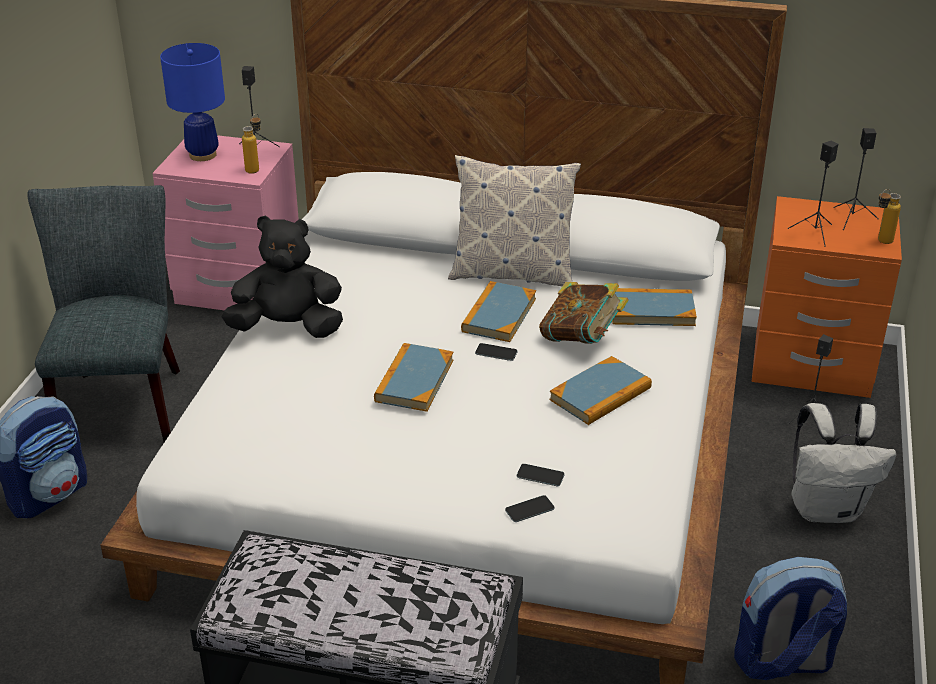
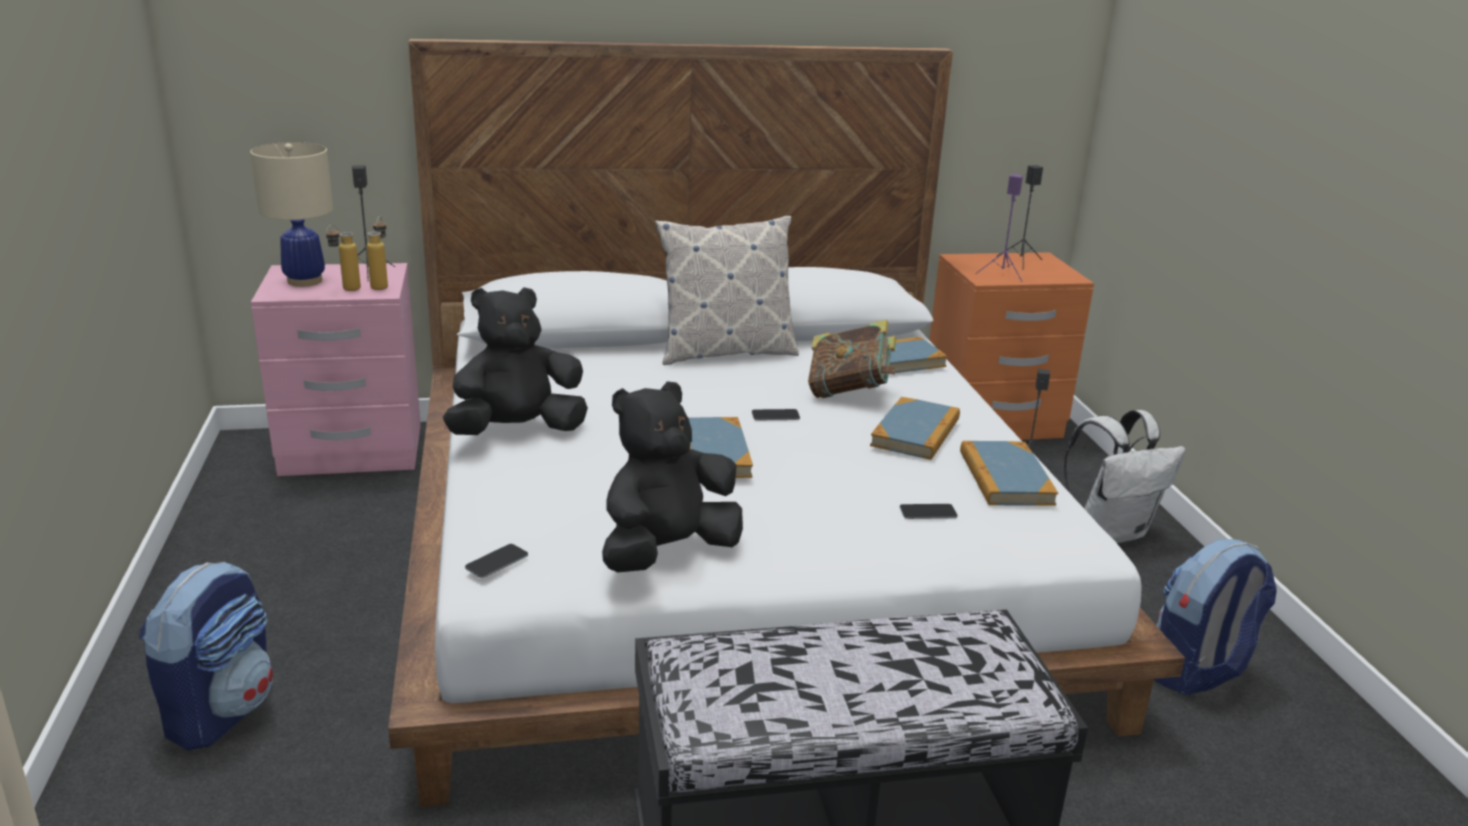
camera: 25 degrees left, 10 degrees down
(123, 401) = (268, 585): grey chair -> none
(202, 155) = (304, 281): blue table lamp -> beige table lamp
(315, 465) = (667, 552): none -> black plush toy
(499, 315) = (746, 385): book -> book (1005, 478)
(529, 509) = (949, 544): phone -> phone (497, 561)
(815, 233) = (1002, 274): black speaker -> purple speaker
(880, 242) = (1063, 274): bottle -> bottle (346, 290)

